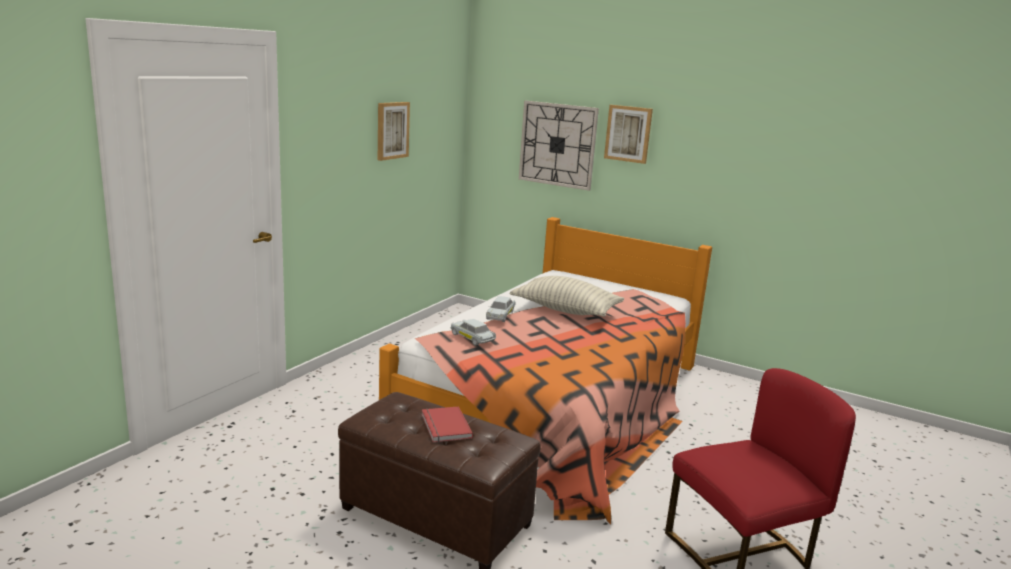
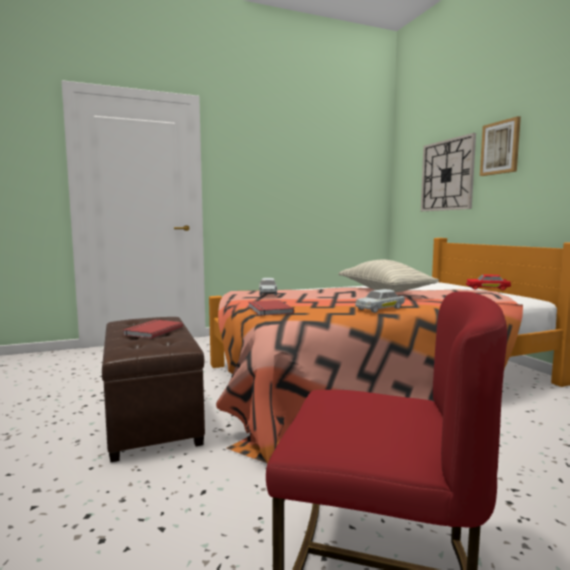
camera: 40 degrees right, 10 degrees down
(392, 130) = (308, 172): picture -> none
(500, 315) = (318, 287): white toy car -> white toy car (380, 309)
(539, 373) = (268, 310): none -> red book
(629, 287) = (487, 288): none -> red toy car

